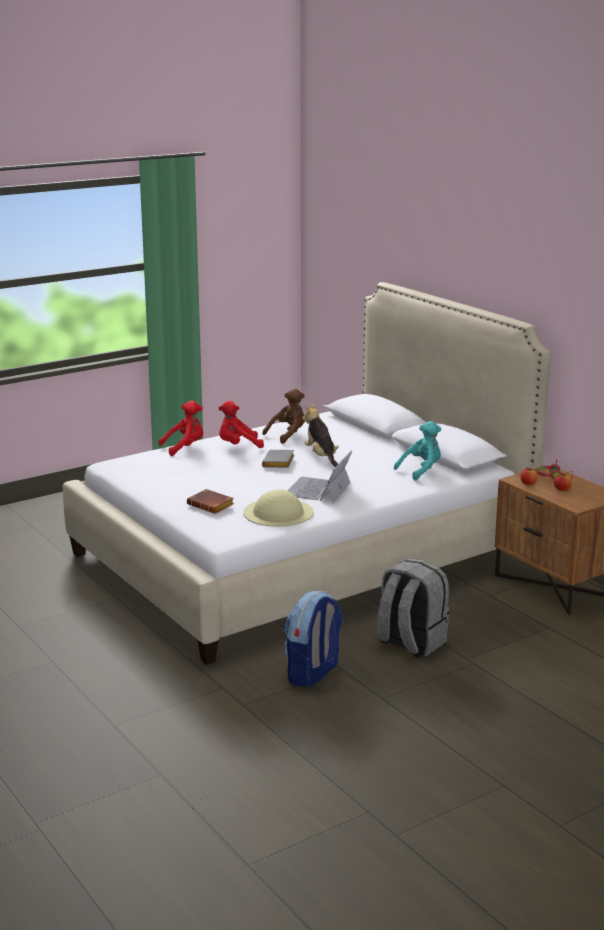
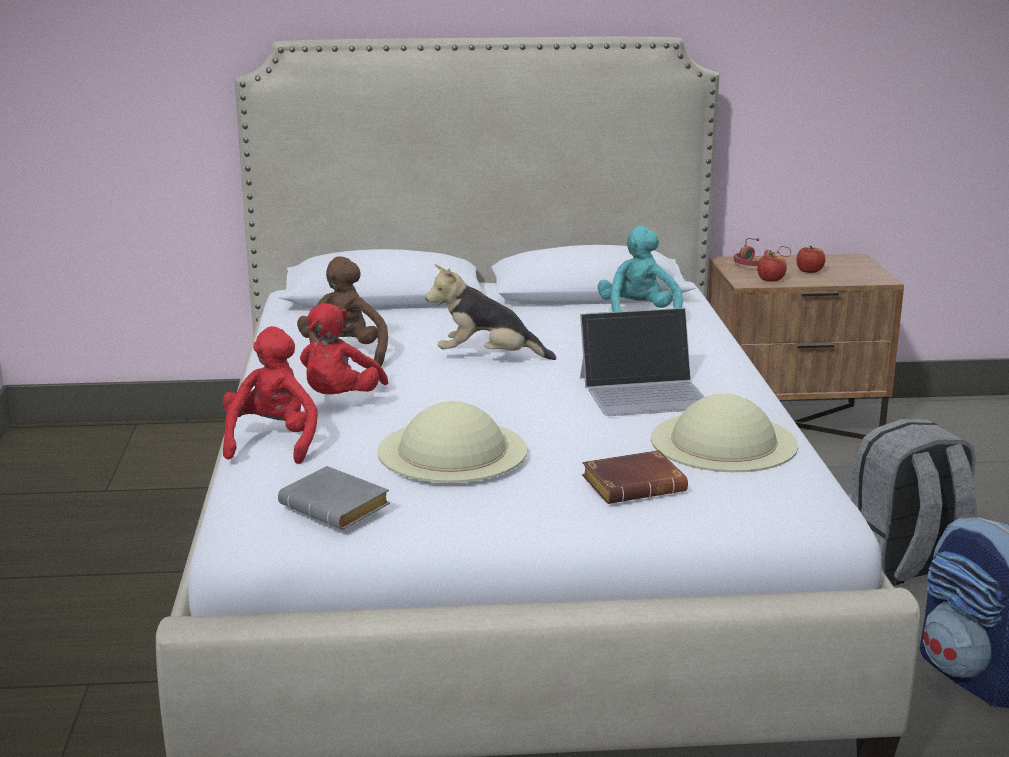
camera: 60 degrees left, 0 degrees up
(205, 471) = (452, 450): none -> beige hat
(279, 463) = (480, 389): grey book -> grey book (338, 507)
(318, 489) = (645, 392): laptop -> laptop turned 60 degrees counterclockwise

